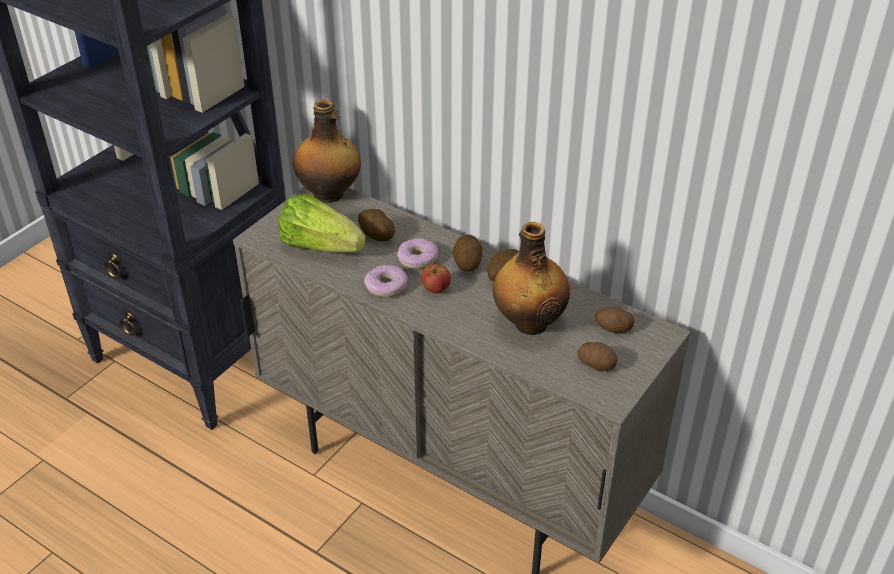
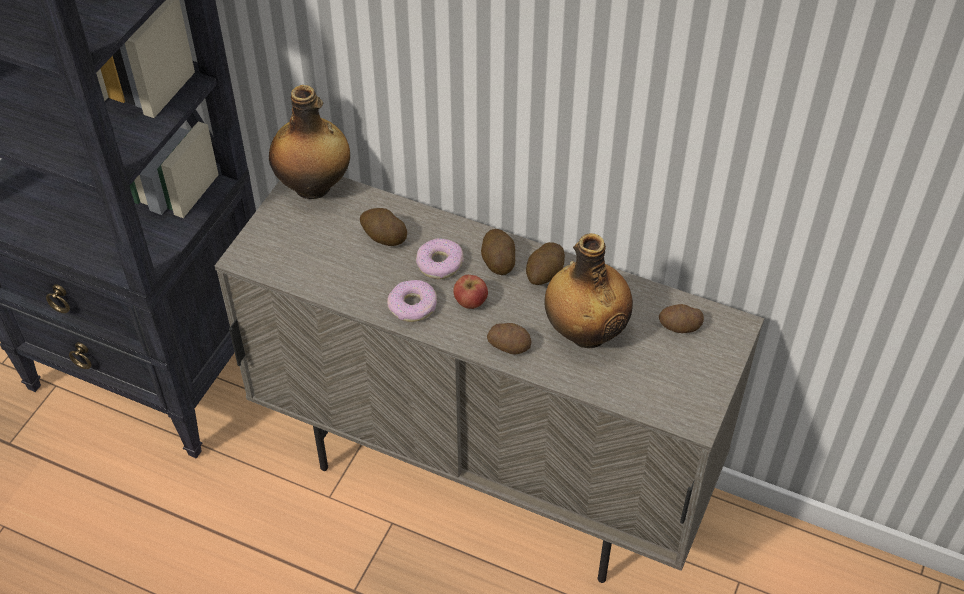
camera: 10 degrees left, 10 degrees up
(320, 246) = (321, 261): lettuce -> none
(597, 364) = (671, 376): potato -> potato (509, 345)

